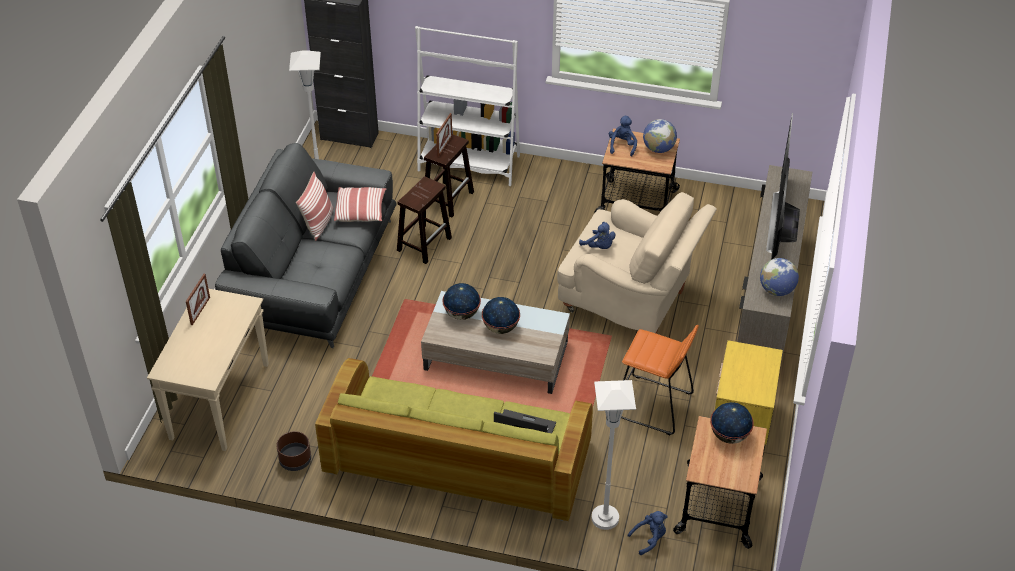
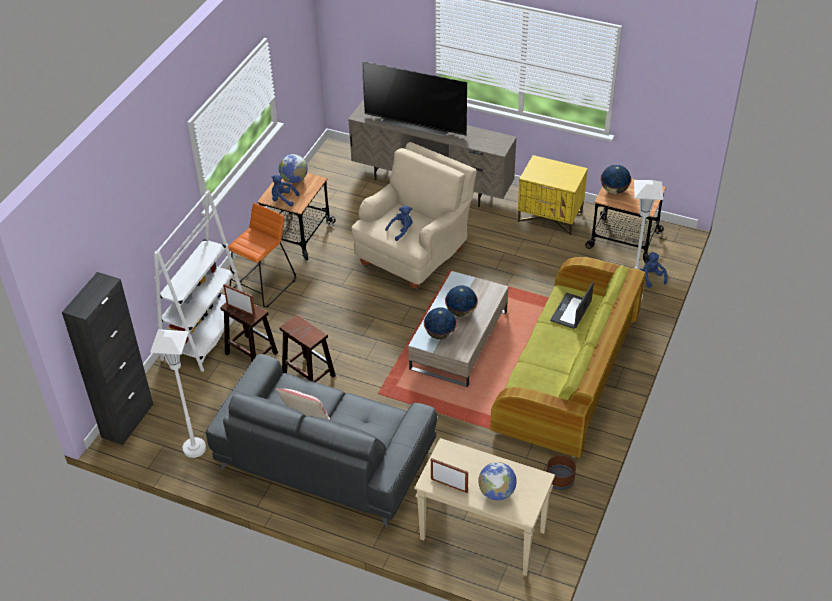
camera: 80 degrees left, 0 degrees up
(361, 211) = (298, 386): pillow -> none
(653, 405) = (526, 258): orange stool -> orange stool (263, 285)
(776, 290) = (488, 138): globe -> globe (496, 492)

